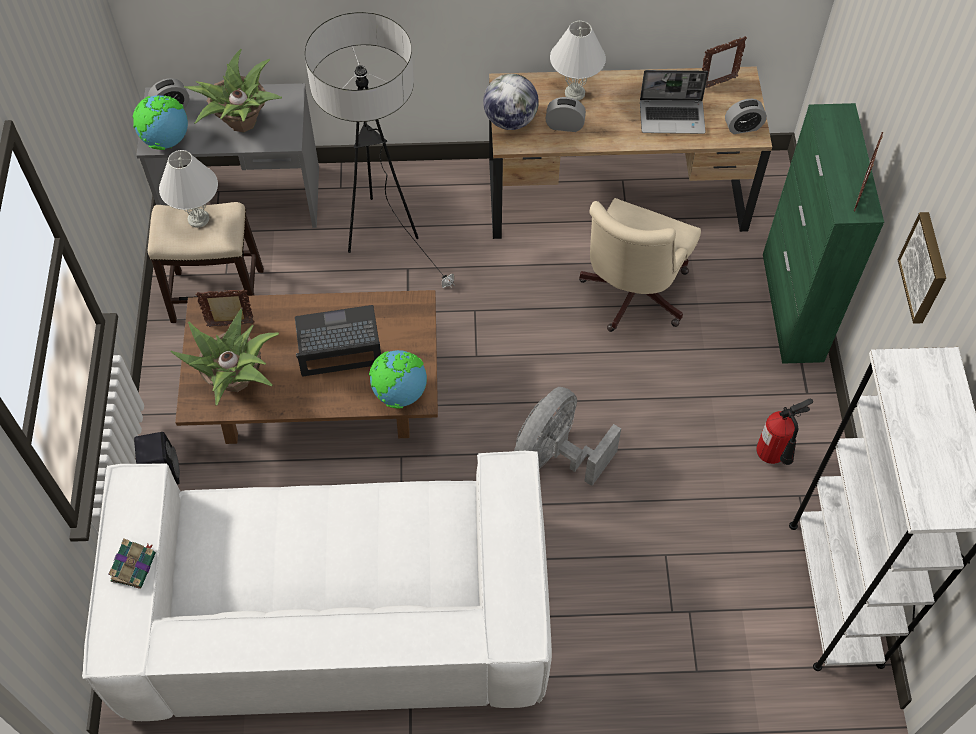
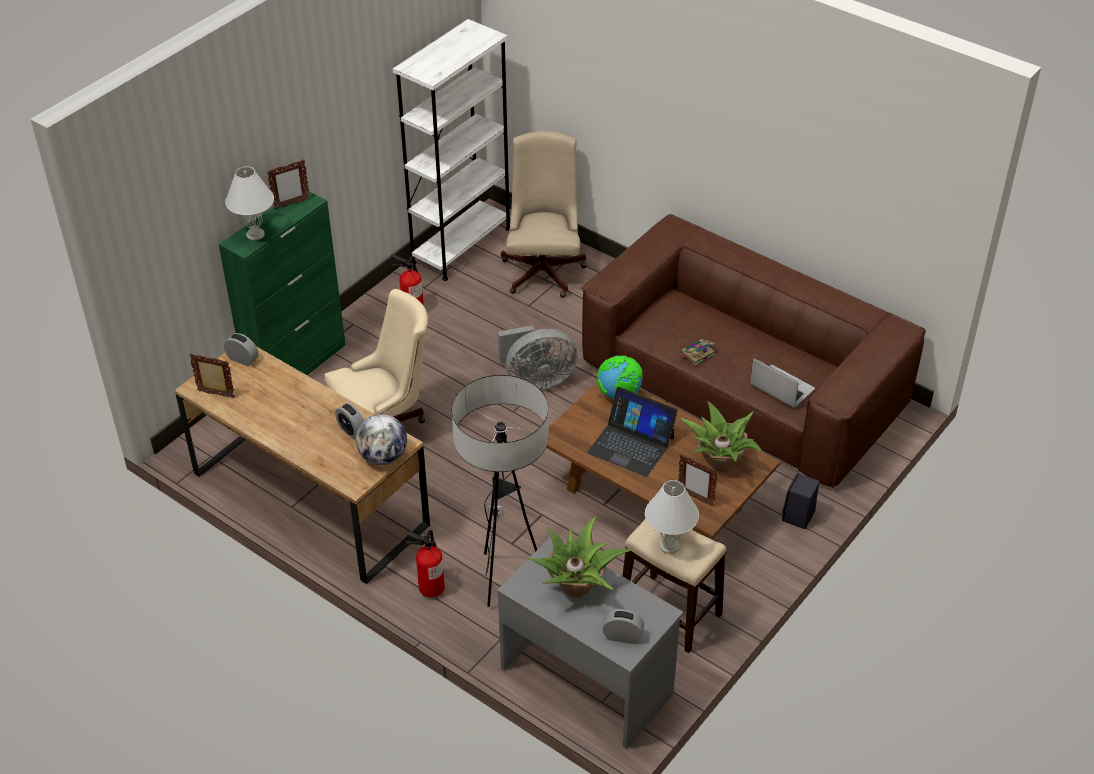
camera: 140 degrees left, 15 degrees down
(134, 566) = (864, 359): book -> book (697, 354)
(165, 140) = (650, 609): globe -> none
(334, 612) = (743, 384): white sofa -> brown sofa
(436, 191) = (431, 586): none -> fire extinguisher
(575, 93) = (316, 447): white table lamp -> white table lamp (255, 234)
(672, 117) = (275, 392): laptop -> laptop (781, 388)
(707, 629) = (544, 268): none -> beige office chair
(925, 268) = (340, 123): picture -> none

